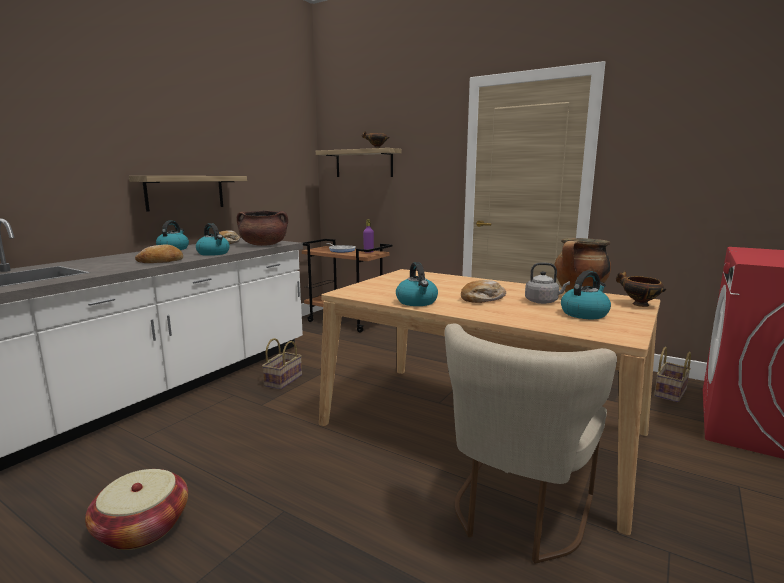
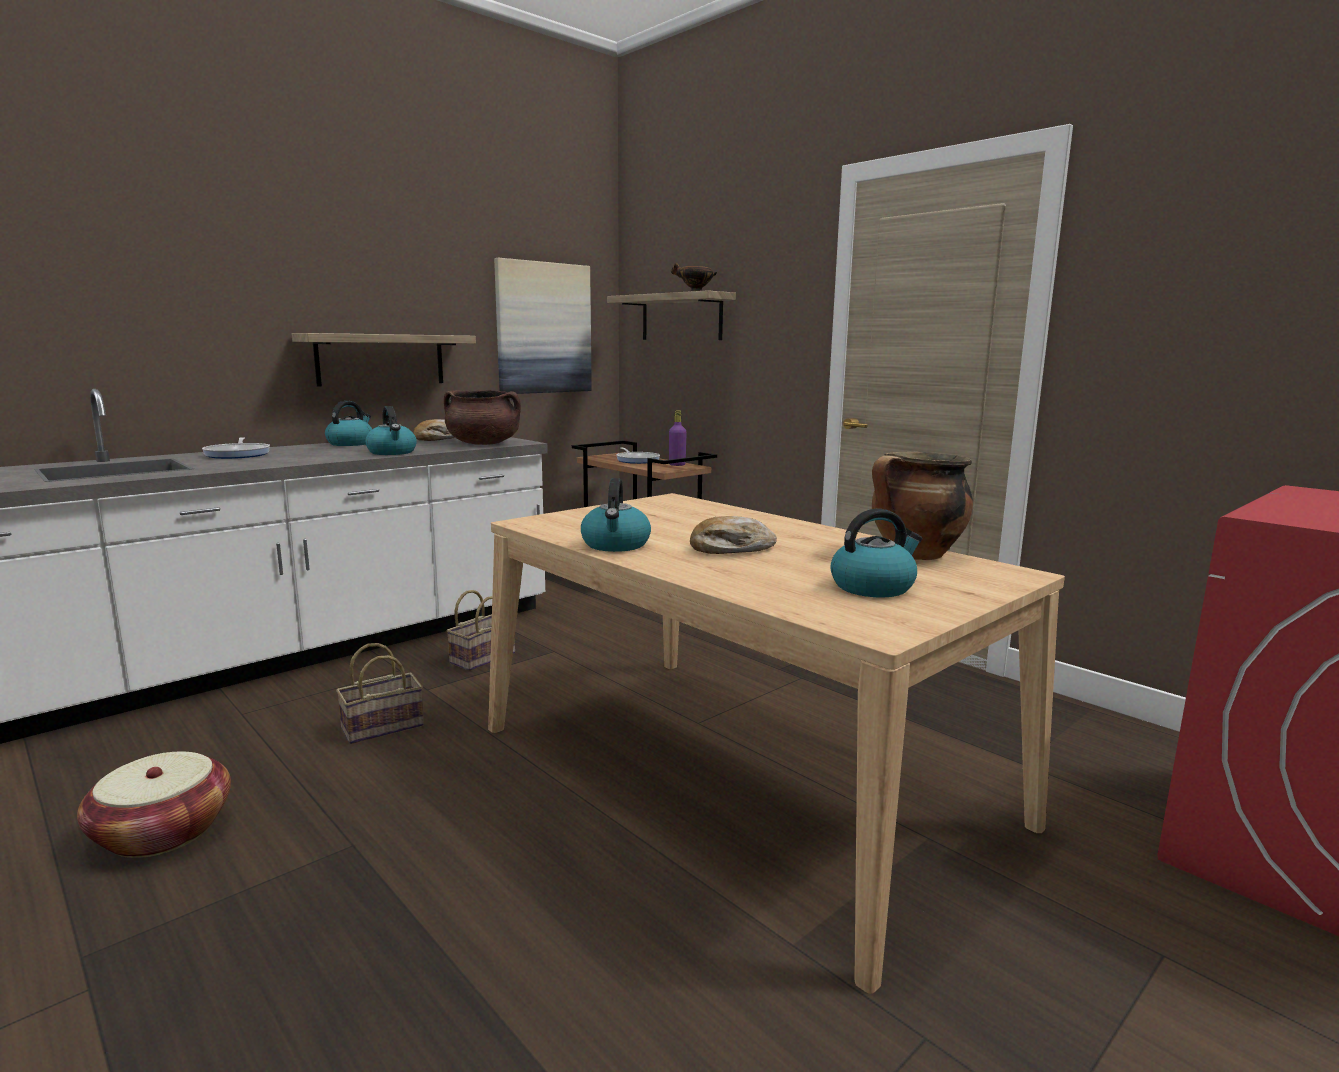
camera: 15 degrees right, 0 degrees up
(105, 260) = (238, 454): none -> frying pan
(161, 261) = (304, 459): bread -> none
(278, 170) = (543, 328): none -> picture
(516, 514) = (695, 919): beige chair -> none
(543, 301) = (830, 561): grey kettle -> none
(638, 304) = (1004, 580): bowl -> none
(669, 392) = (1150, 763): basket -> basket (384, 726)

